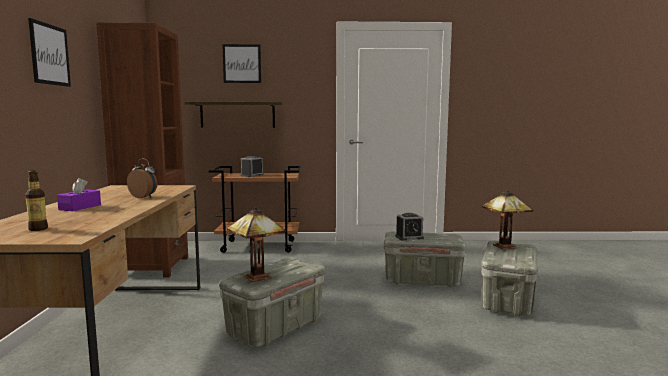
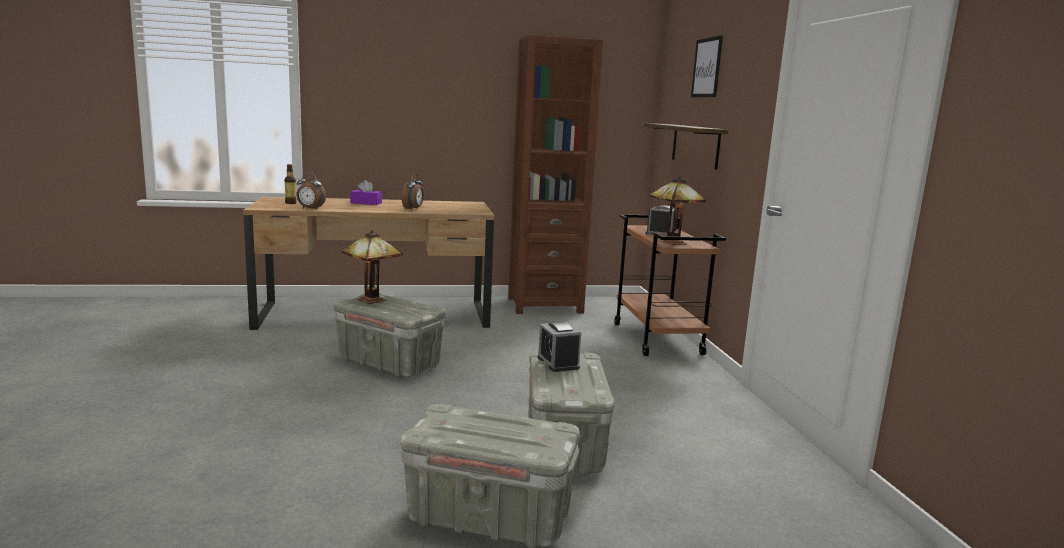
camera: 80 degrees right, 5 degrees up
(50, 54) = (442, 78): picture -> none
(108, 221) = (310, 209): none -> alarm clock
(504, 247) = (522, 428): table lamp -> table lamp (670, 243)

